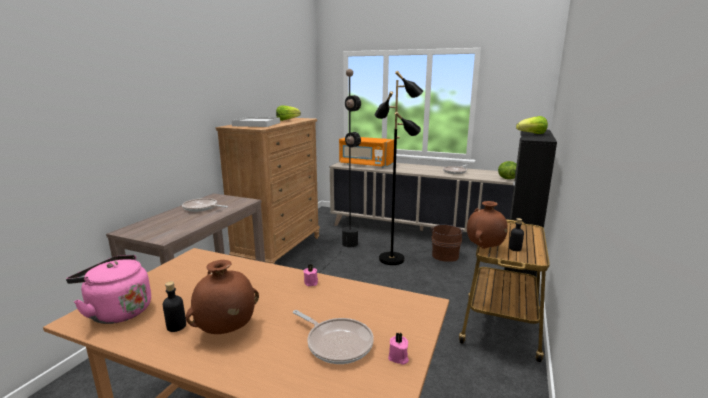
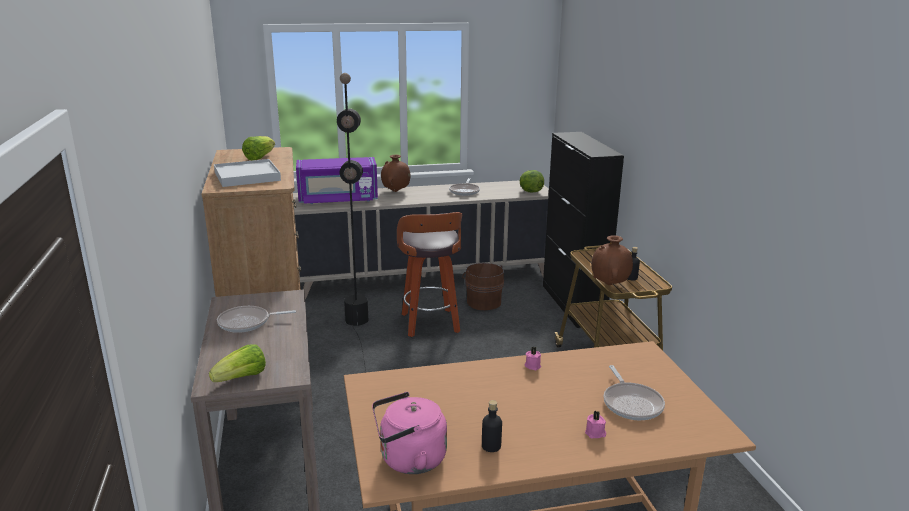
camera: 35 degrees left, 5 degrees up
(226, 330) = (538, 431): brown vase -> brown vase (396, 191)
(337, 343) = (631, 403): frying pan -> frying pan turned 75 degrees clockwise
(365, 164) = (338, 200): orange microwave -> purple microwave
(392, 259) = (430, 324): black floor lamp -> stool
(398, 358) = (682, 395): pink candle -> pink candle (595, 433)
(532, 134) = (582, 144): lettuce -> lettuce (242, 378)

